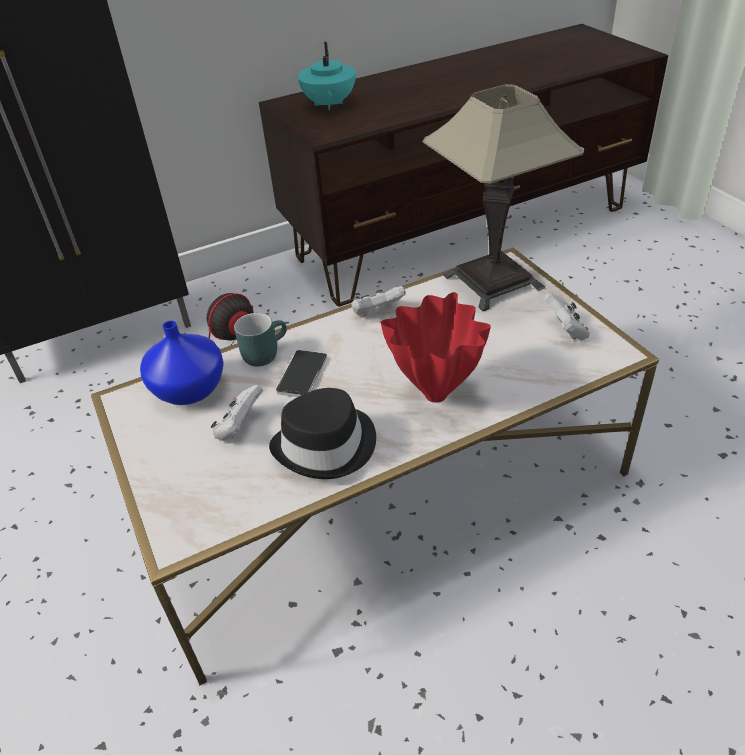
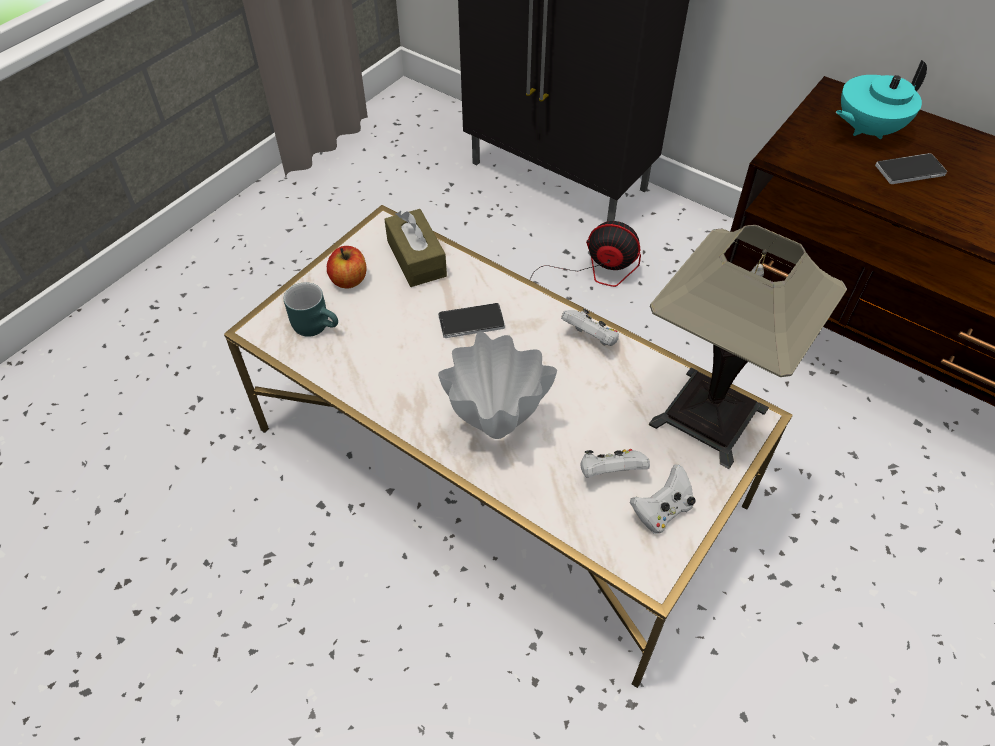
camera: 60 degrees right, 10 degrees up
(172, 446) = (349, 280): none -> apple
(191, 389) = (416, 258): blue vase -> brown tissue box
(239, 427) = (389, 310): white game controller -> white game controller (610, 473)
(264, 352) = (486, 282): turquoise mug -> turquoise mug (317, 325)
(327, 446) = (394, 376): black hat -> none
(381, 104) = (910, 170): none -> phone
(435, 396) = (494, 429): red vase -> white vase

